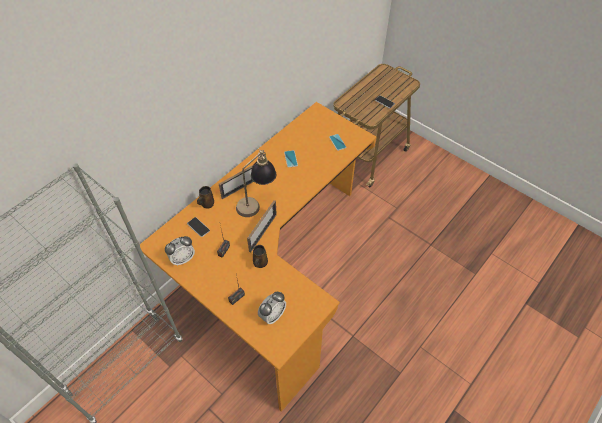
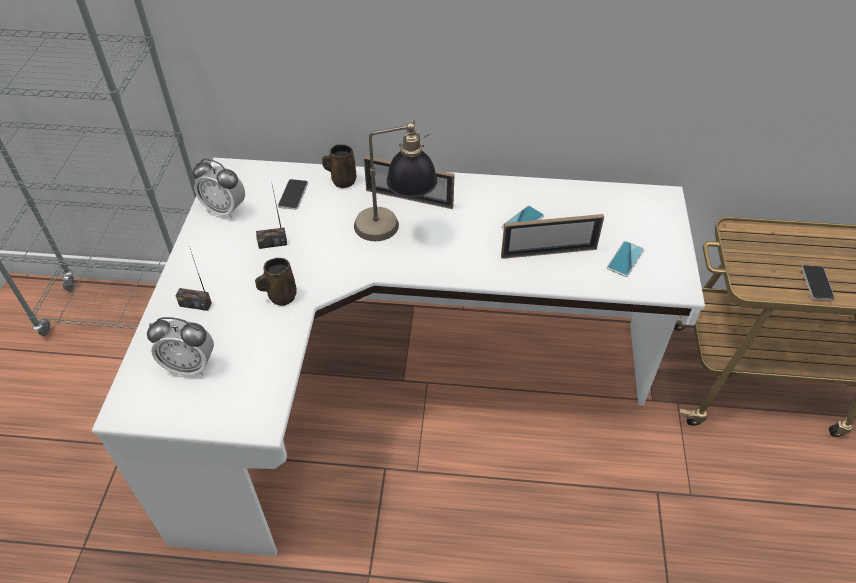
camera: 55 degrees right, 5 degrees down
(263, 232) = (343, 268): picture frame -> picture frame (548, 252)
(273, 273) = (397, 388): orange desk -> white desk

